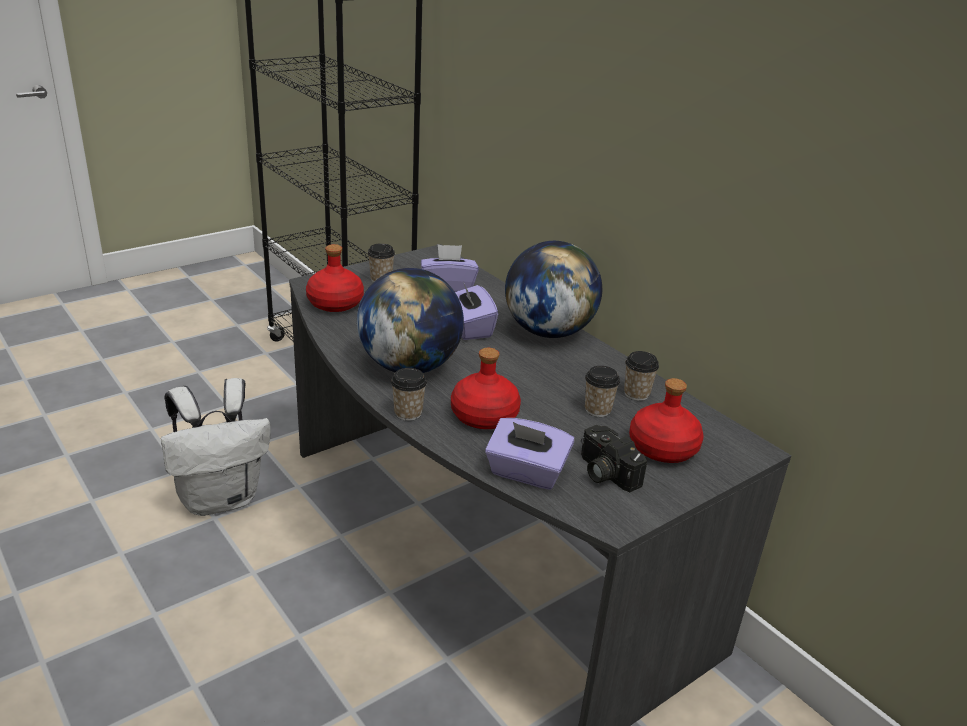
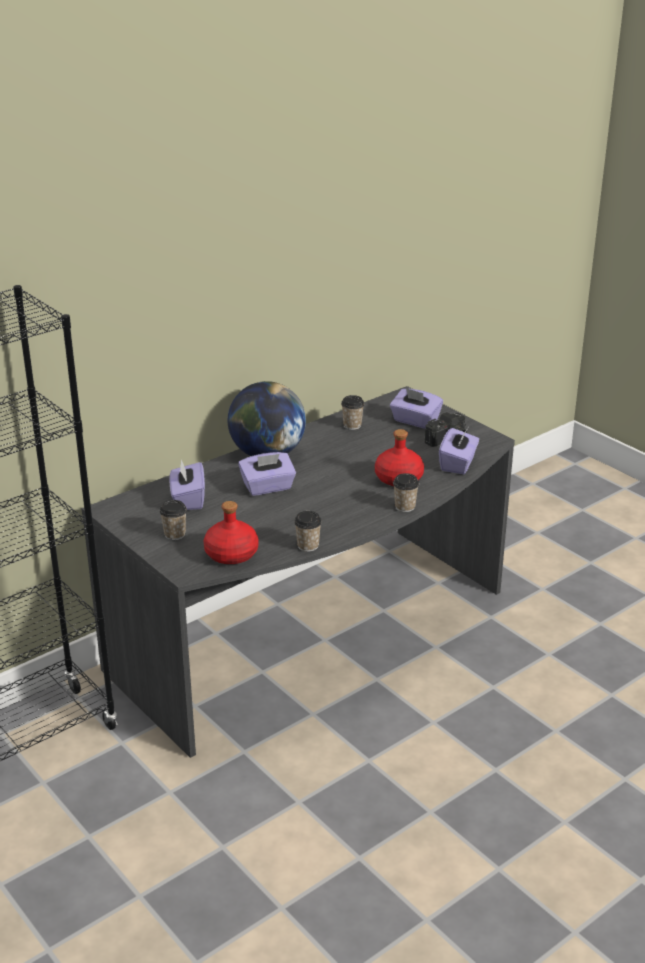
camera: 90 degrees left, 0 degrees up
(221, 498) = (268, 803): white backpack -> none
(409, 366) = (338, 510): globe -> none
(597, 410) = (377, 439): cup -> cup (308, 546)
(663, 449) = (415, 421): red bottle -> purple tissue box

